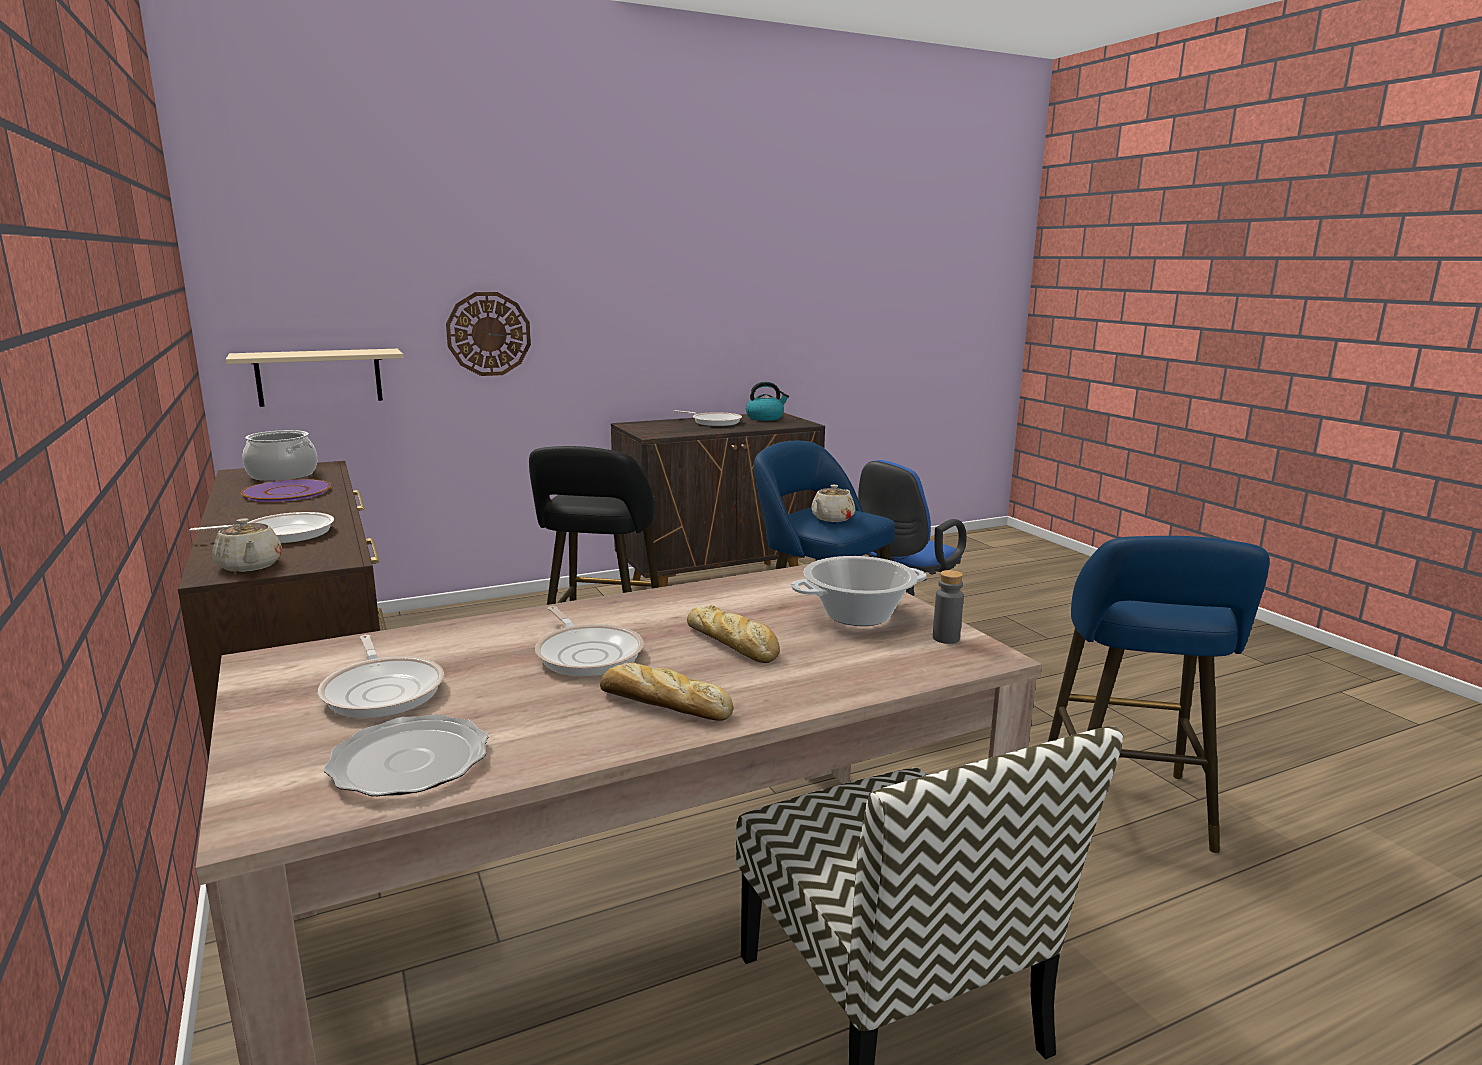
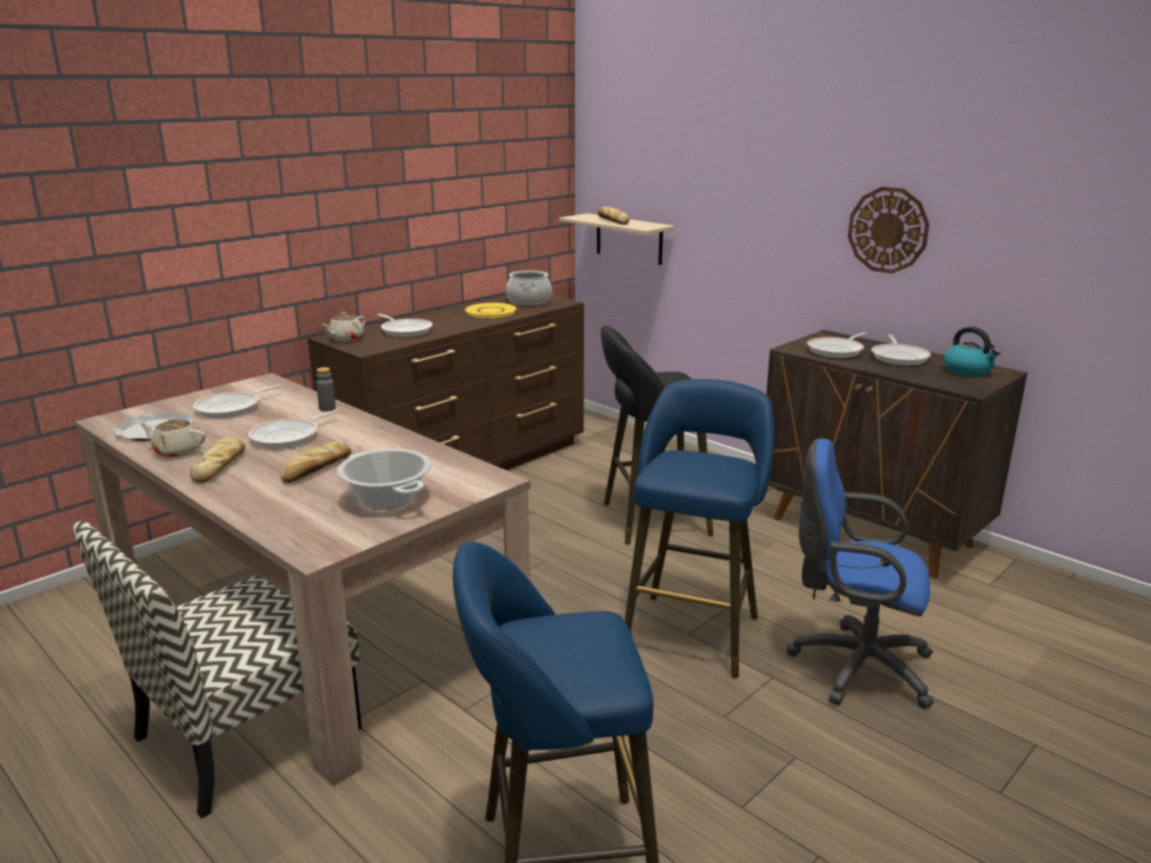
camera: 70 degrees right, 5 degrees up
(287, 492) = (491, 311): purple plate -> yellow plate
(314, 353) = (612, 221): none -> bread
(488, 334) = (737, 223): wall clock -> wall clock (888, 230)
(675, 428) = (837, 350): none -> frying pan
(832, 518) = (688, 468): beige teapot -> beige teapot (176, 451)
(946, 638) = (348, 534): grey bottle -> grey bottle (327, 408)

